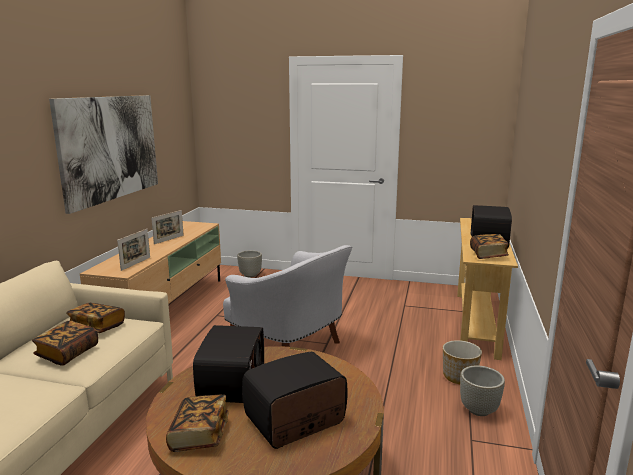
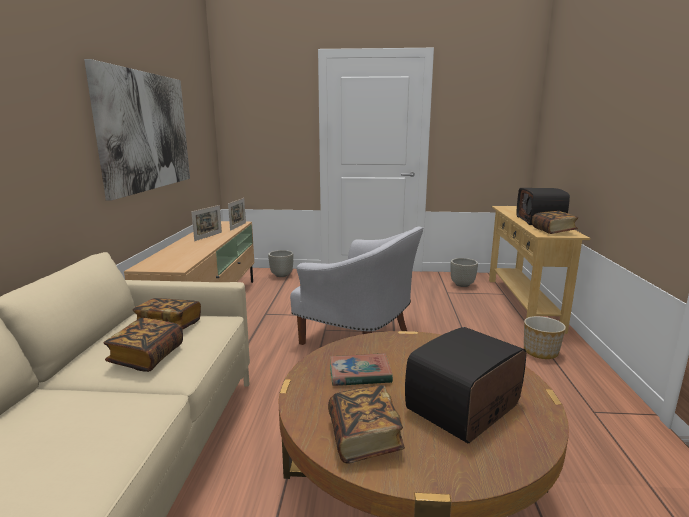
camera: 10 degrees left, 0 degrees up
(136, 263) = (186, 259): picture frame -> picture frame (238, 226)
(230, 383) = (359, 374): radio -> book
(479, 410) = (581, 382): grey planter -> grey planter (462, 285)

